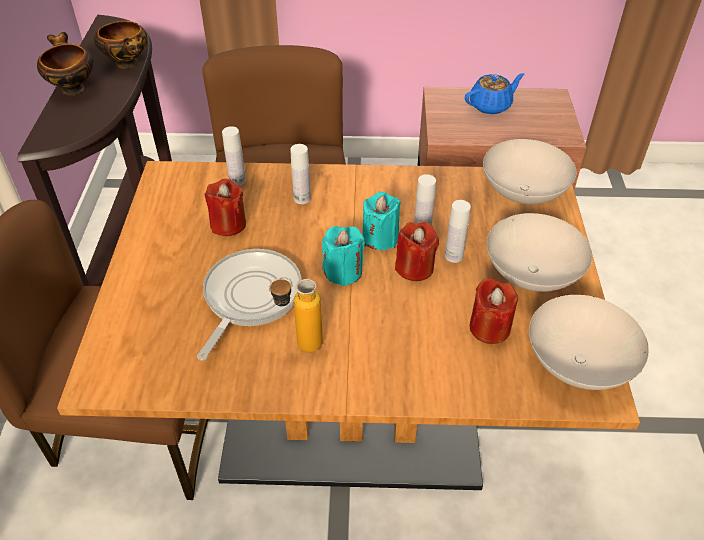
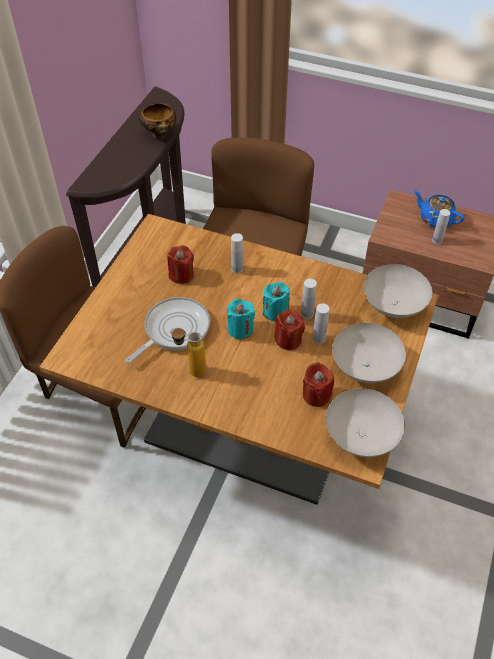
camera: 20 degrees right, 5 degrees up
(72, 88) = (117, 147): bowl -> none
(237, 180) = (200, 244): white bottle -> white bottle (437, 240)
(491, 105) = (435, 219): blue teapot -> blue teapot turned 135 degrees counterclockwise

